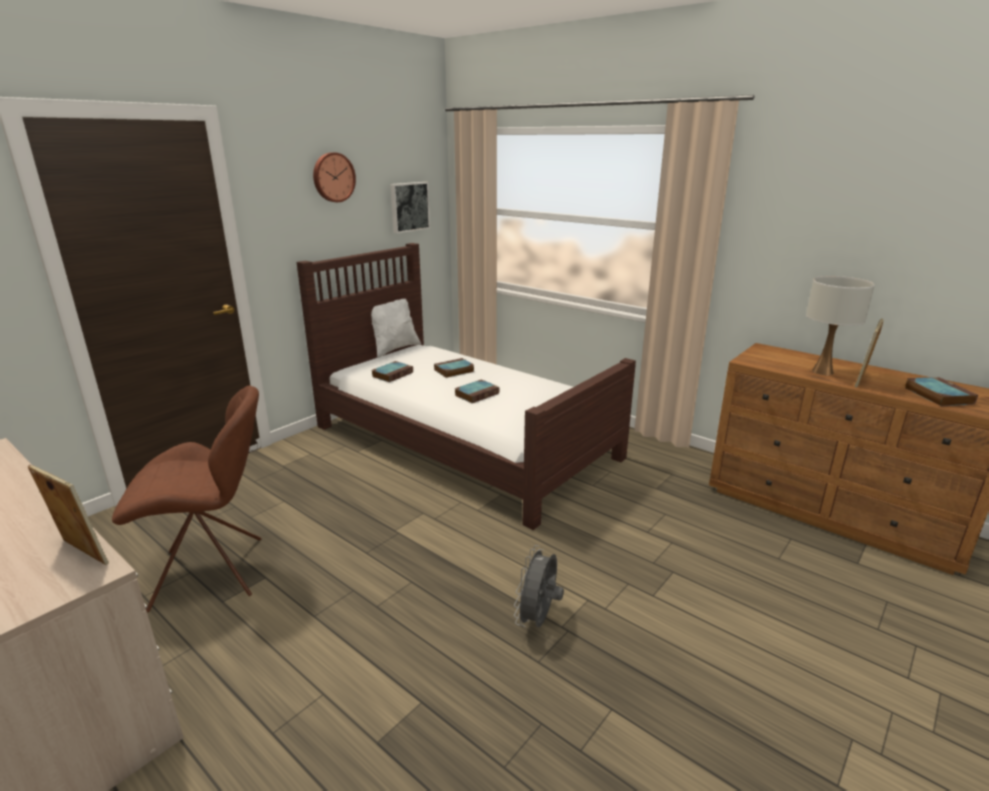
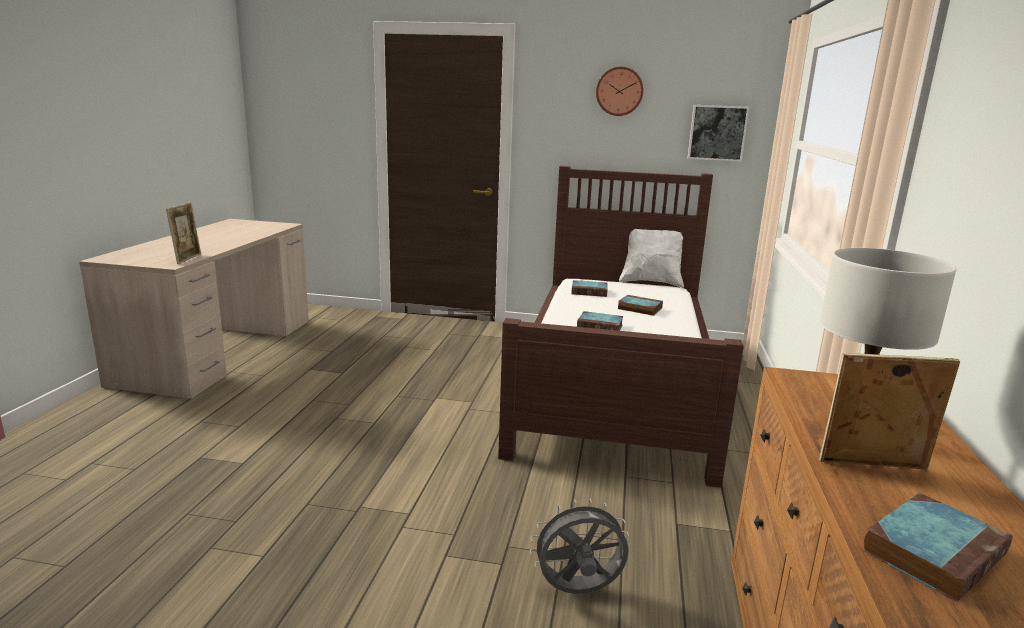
camera: 60 degrees right, 5 degrees down
(214, 572) = (336, 357): brown chair -> none
(538, 619) = (362, 492): grey fan -> grey fan (578, 592)

